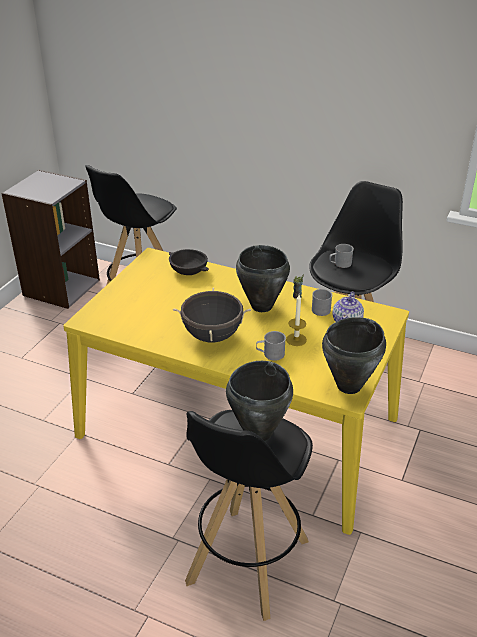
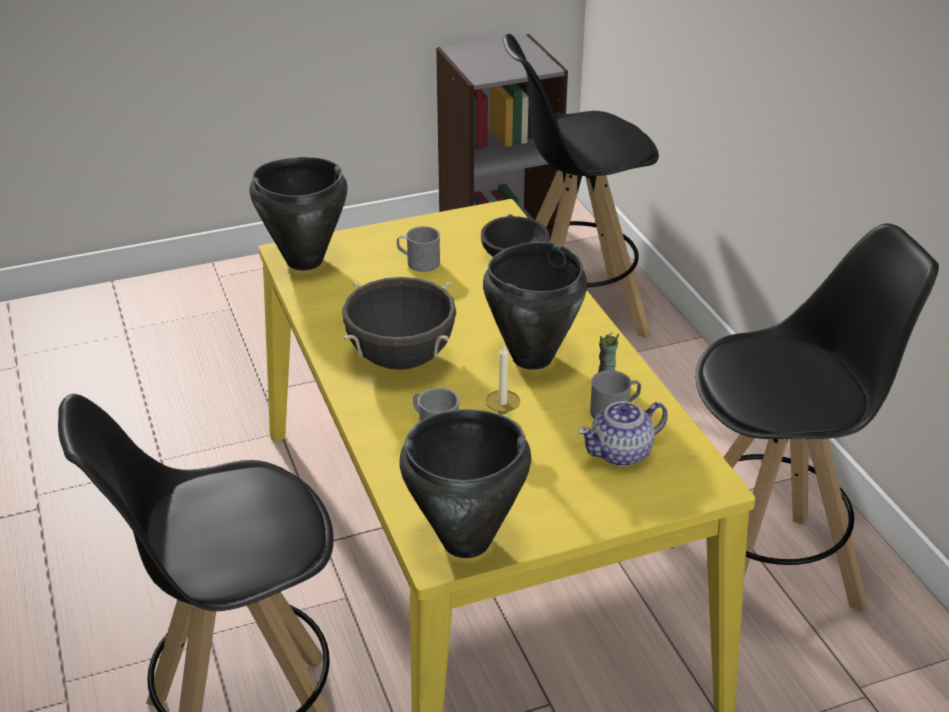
camera: 45 degrees right, 0 degrees up
(257, 433) = (254, 517): black cooking pot -> black cooking pot (303, 260)
(340, 264) = (765, 364): grey mug -> grey mug (418, 262)

